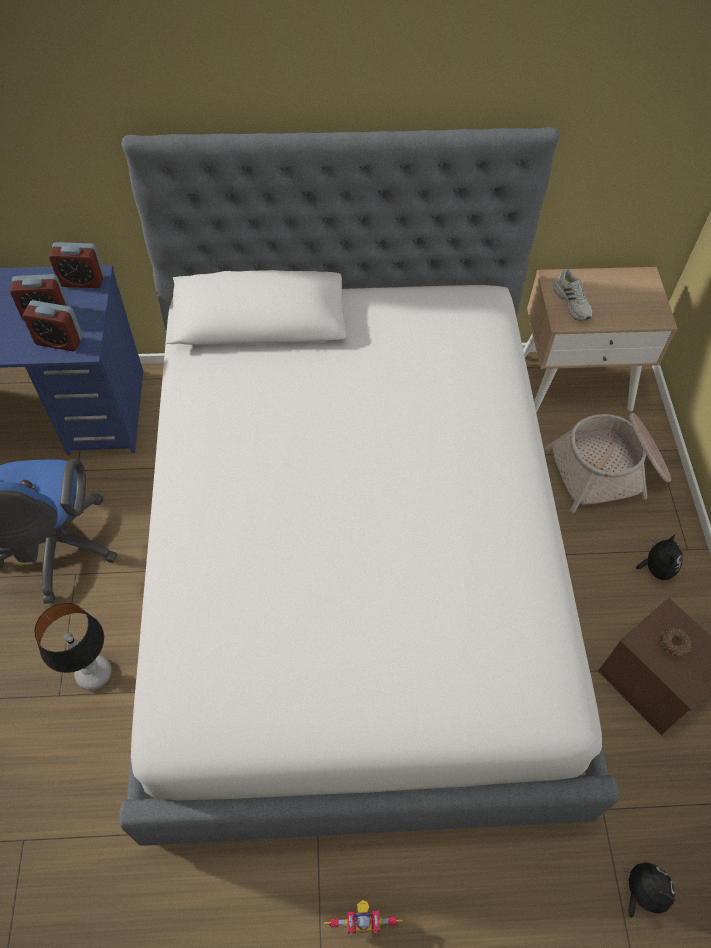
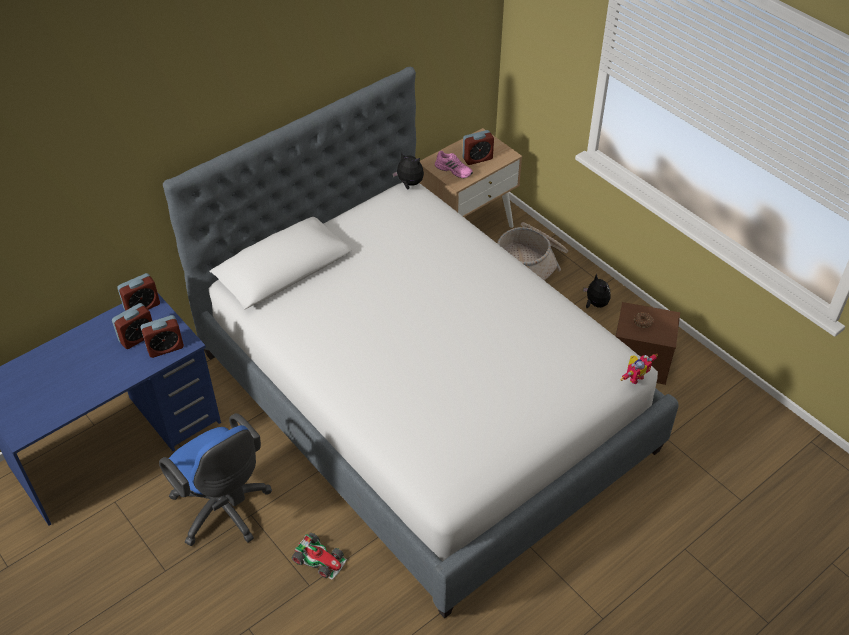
camera: 35 degrees left, 10 degrees down
(94, 673) = (320, 559): table lamp -> toy car
(362, 919) = (592, 571): toy robot -> toy robot (634, 377)
(573, 302) = (454, 170): white shoe -> pink shoe
(615, 303) = (477, 158): none -> alarm clock
(641, 892) = (715, 463): plush toy -> plush toy (409, 184)

